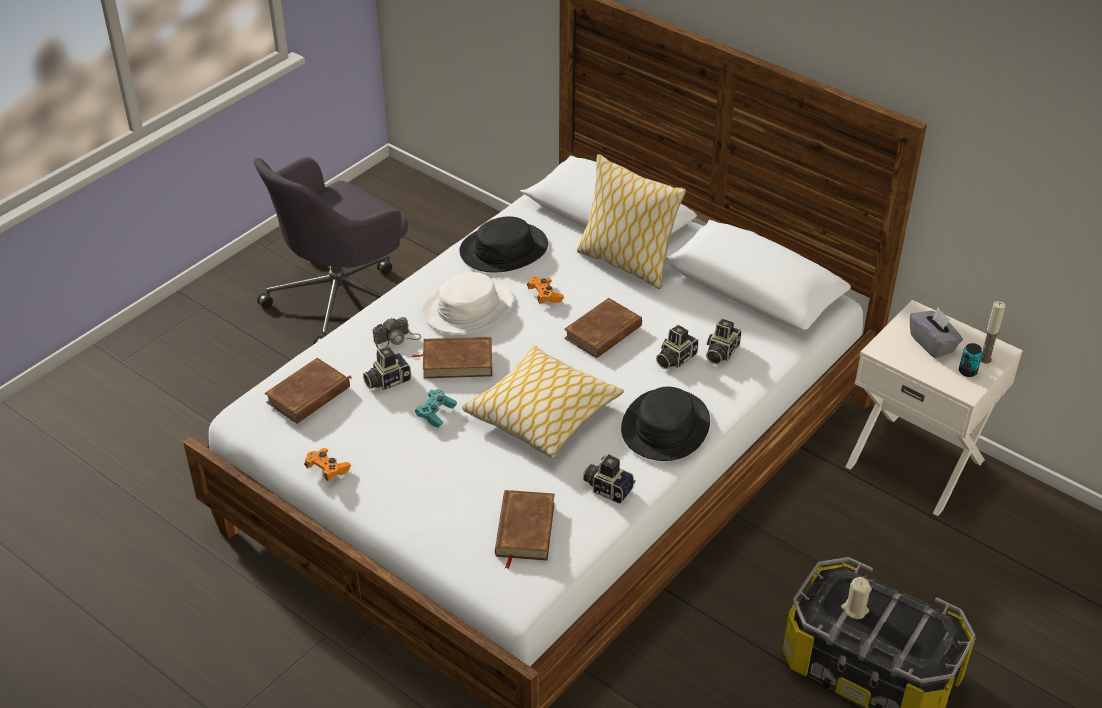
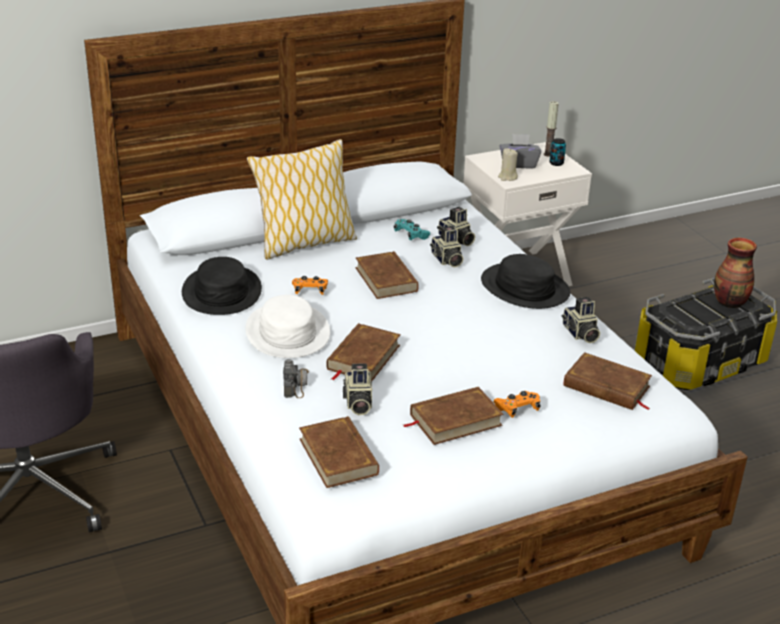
camera: 65 degrees left, 10 degrees down
(327, 469) = (457, 475): orange game controller -> orange game controller (517, 409)
(402, 445) = (455, 420): none -> brown book
(436, 413) = (425, 389): turquoise game controller -> turquoise game controller (411, 235)
(542, 413) = (465, 337): pillow -> none
(608, 488) = (580, 334): camera -> camera turned 75 degrees counterclockwise
(855, 609) = (696, 315): beige candle -> beige candle (507, 177)
(911, 634) = (730, 302): none -> vase

